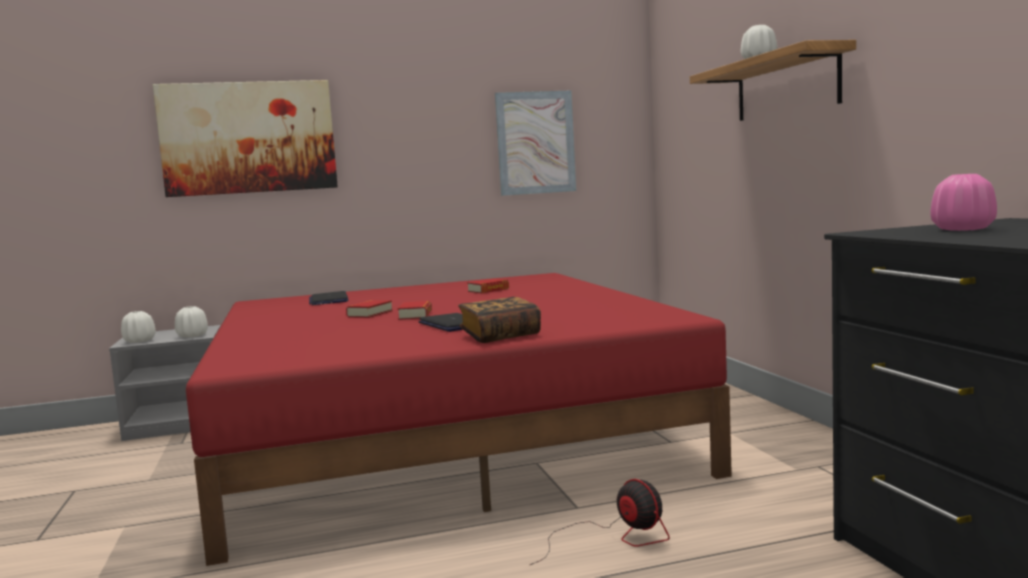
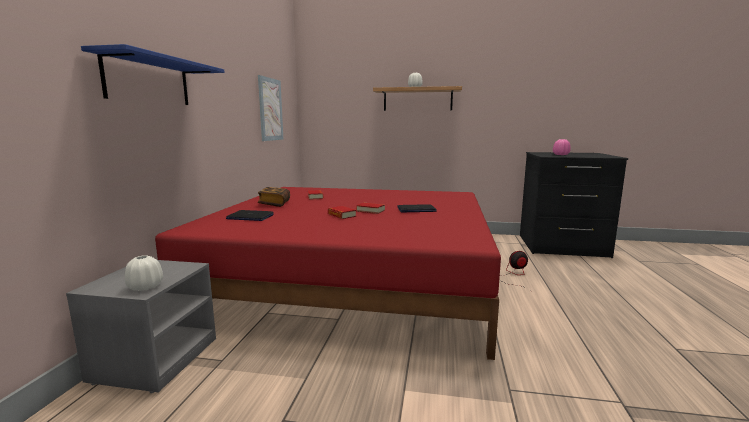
camera: 65 degrees left, 5 degrees up
(192, 336) = (180, 268): white vase -> none
(248, 138) = (148, 81): picture -> blue shelf
(500, 336) = (461, 208): book -> book (274, 204)

